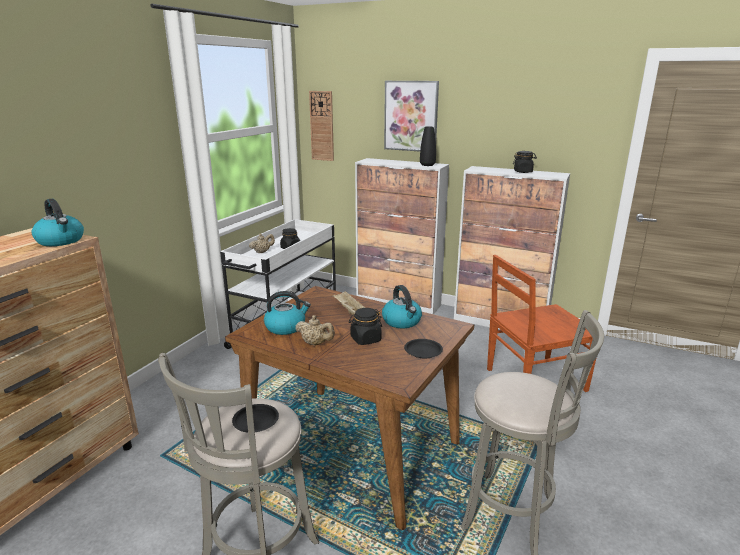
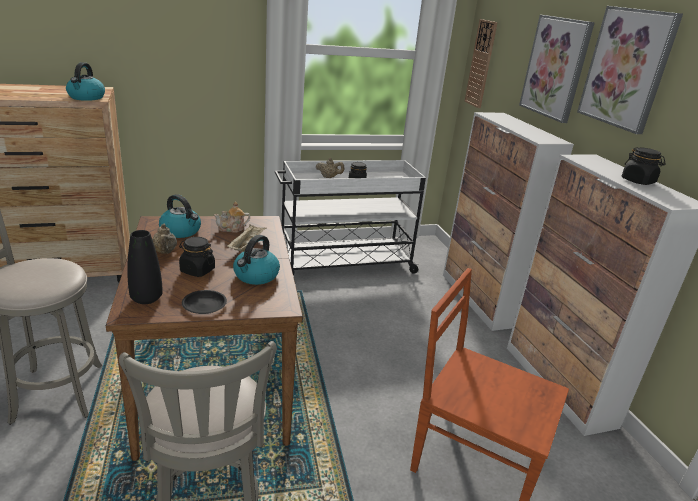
camera: 45 degrees right, 5 degrees up
(256, 421) = (38, 277): black plate -> none
(312, 307) = (232, 228): none -> teapot
(427, 165) = (539, 137): black vase -> black vase (146, 298)
(477, 107) = (627, 68): none -> picture

